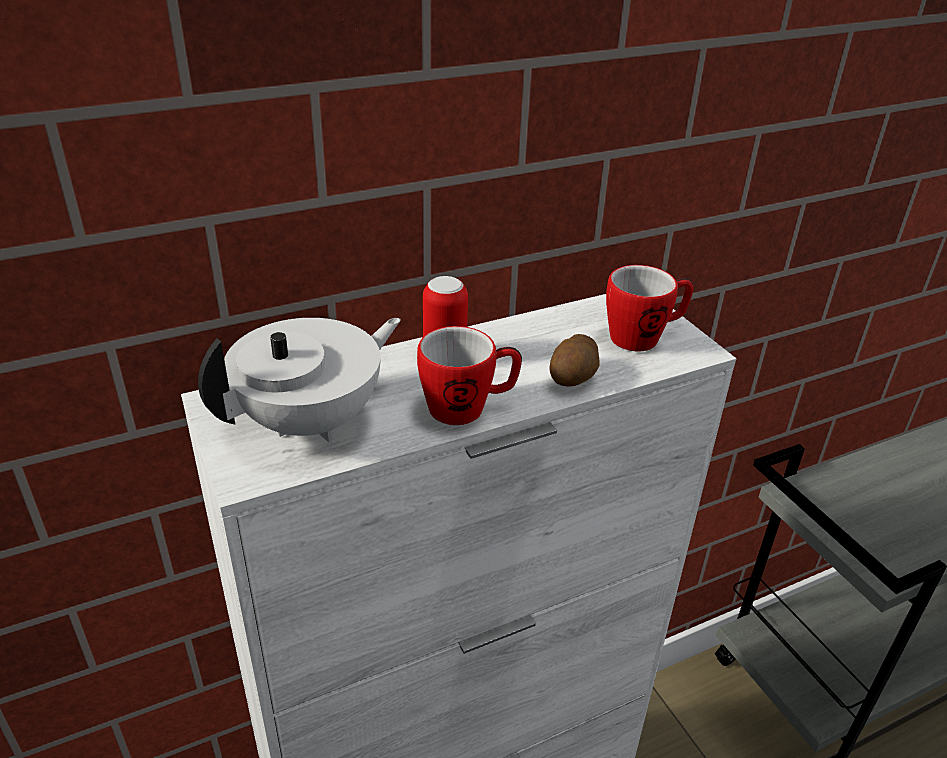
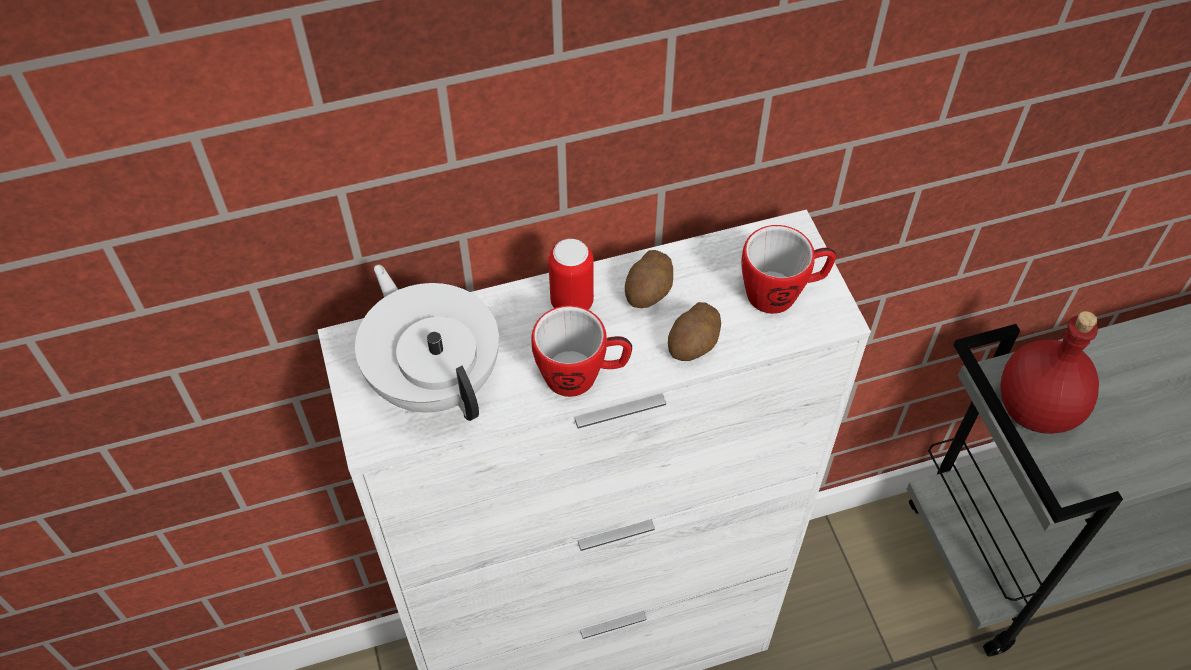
camera: 10 degrees right, 20 degrees up
(312, 421) = (435, 378): white teapot -> white teapot turned 90 degrees counterclockwise
(518, 344) = (649, 291): none -> potato
(836, 510) = (1036, 407): none -> red bottle

